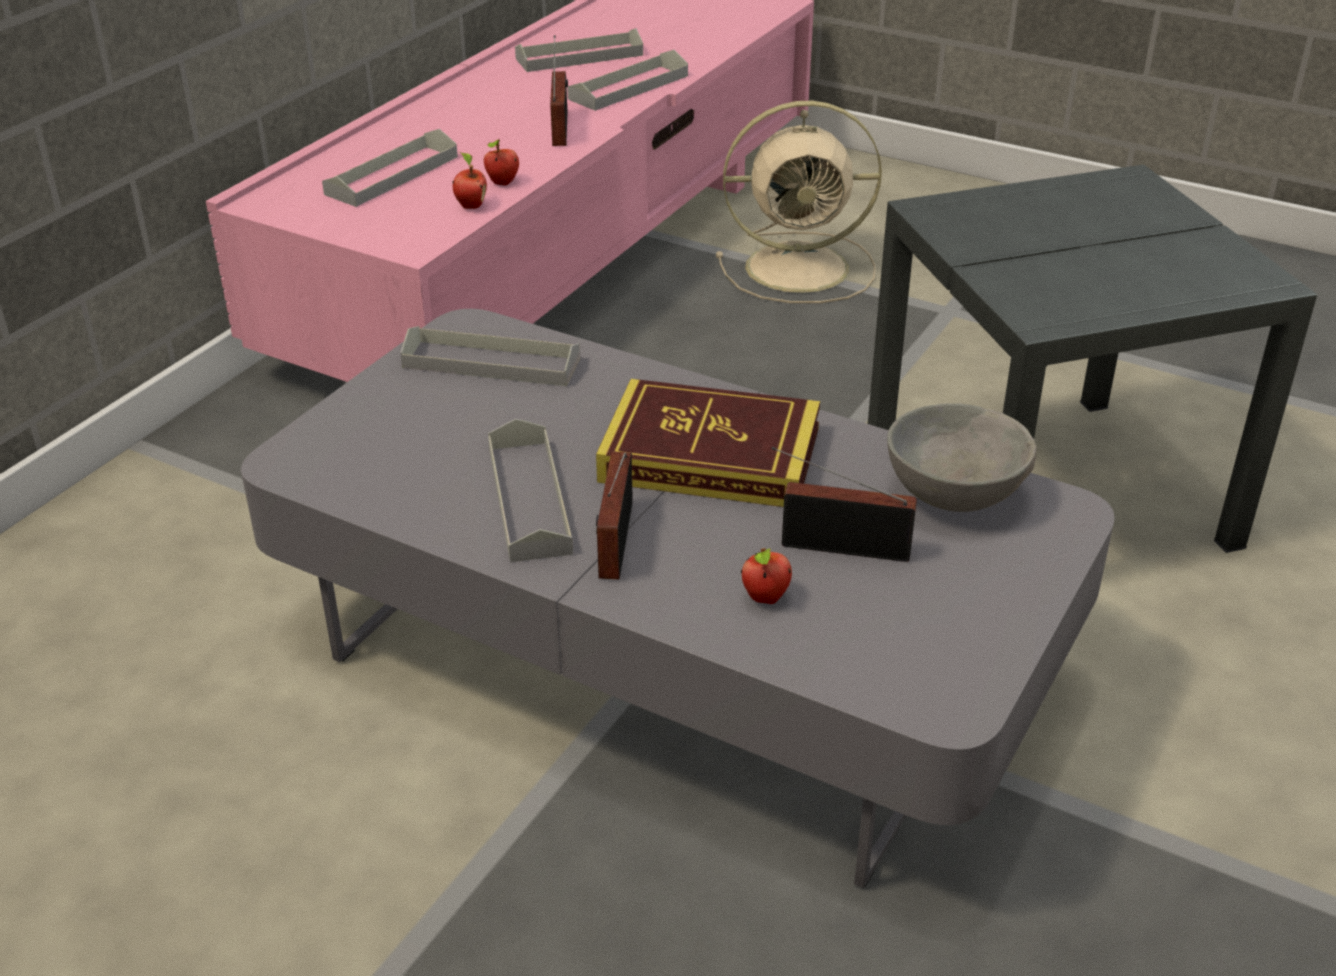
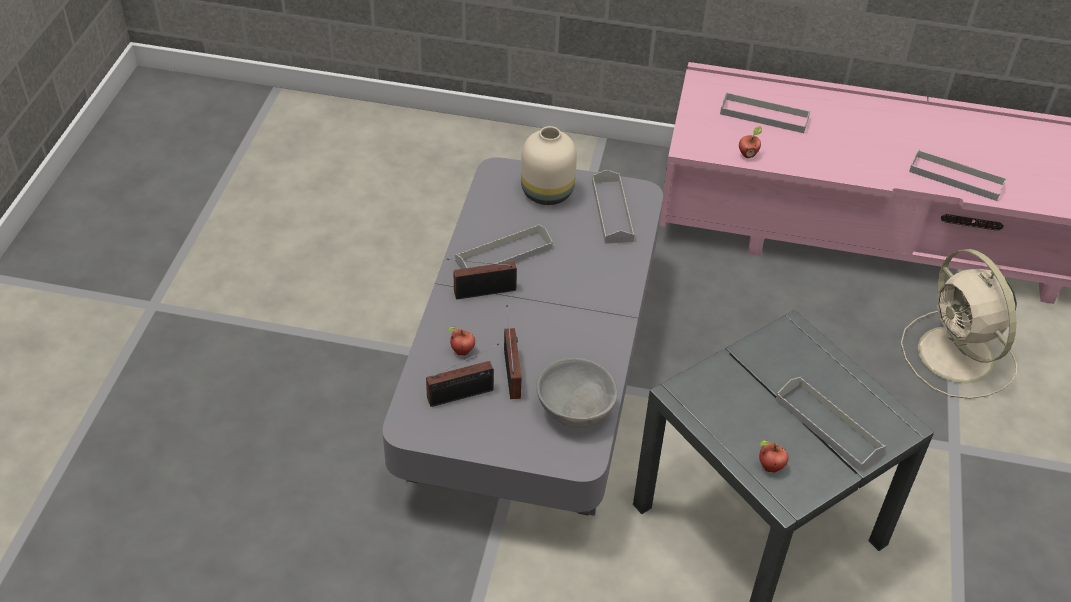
camera: 70 degrees right, 10 degrees up
(394, 420) = (546, 193): none -> beige vase
(503, 183) = (783, 159): apple -> apple (769, 467)
(561, 127) = (874, 163): radio -> radio (464, 394)
(579, 57) = (987, 145): grey tray -> grey tray (828, 426)
(710, 455) = (568, 310): book -> none

